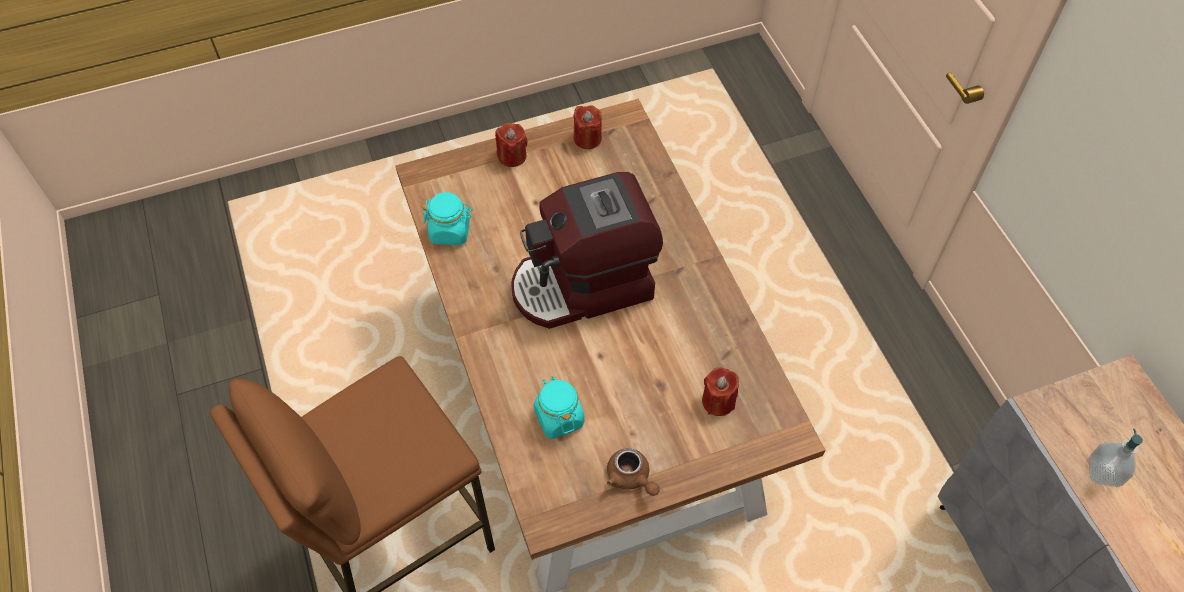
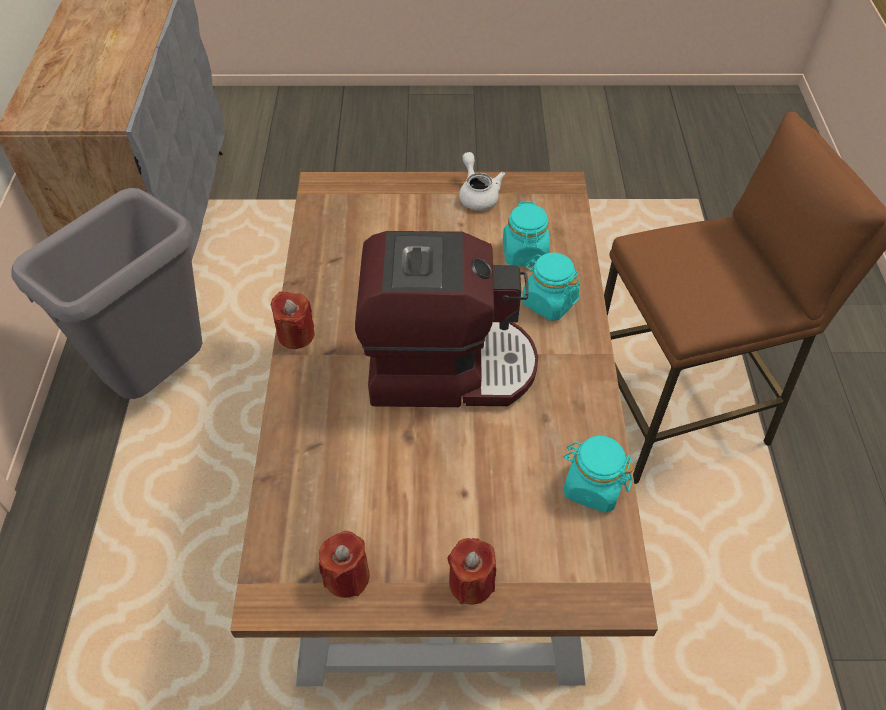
camera: 160 degrees left, 5 degrees down
(521, 370) = (548, 302): none -> turquoise jar
(631, 478) = (477, 195): brown teapot -> white teapot
(718, 401) = (367, 226): red candle -> red candle (296, 335)
(895, 419) = (160, 376): none -> grey trash can
(1103, 472) = (112, 76): soap dispenser -> none

